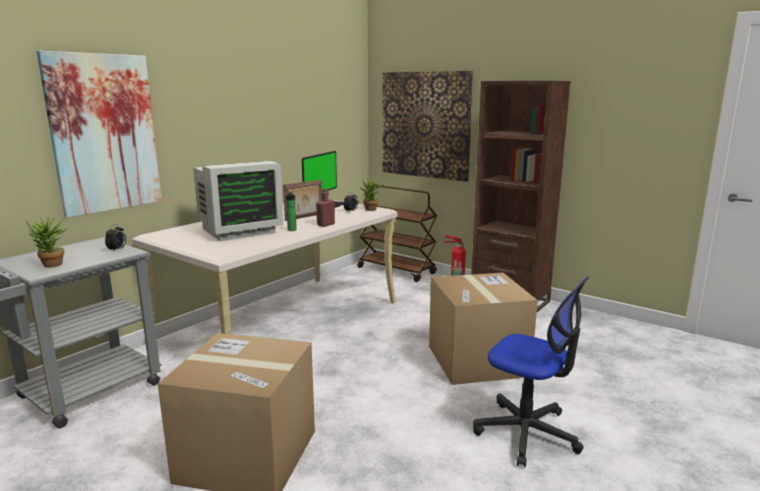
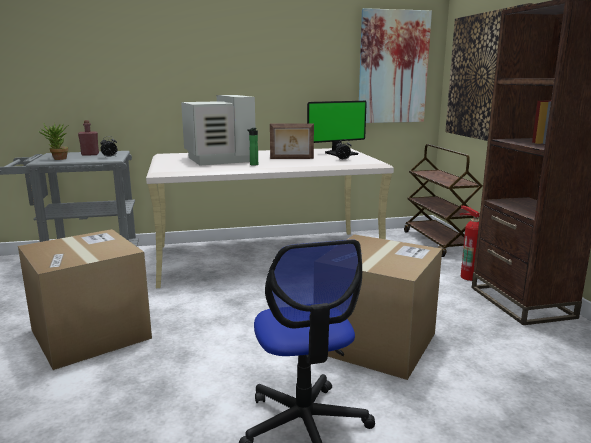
camera: 40 degrees right, 0 degrees up
(104, 134) = (138, 69): picture -> picture (393, 67)
(238, 230) = (218, 160): monitor -> monitor turned 120 degrees counterclockwise
(326, 224) = (290, 165): red bottle -> red bottle (90, 154)
(371, 210) = (365, 161): potted plant -> none

